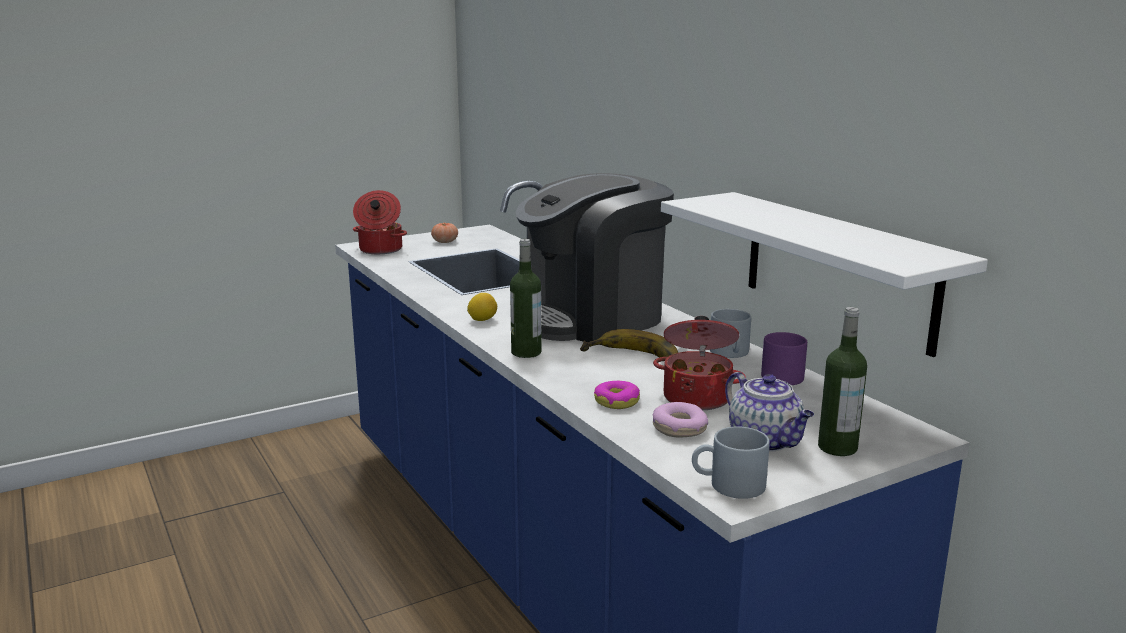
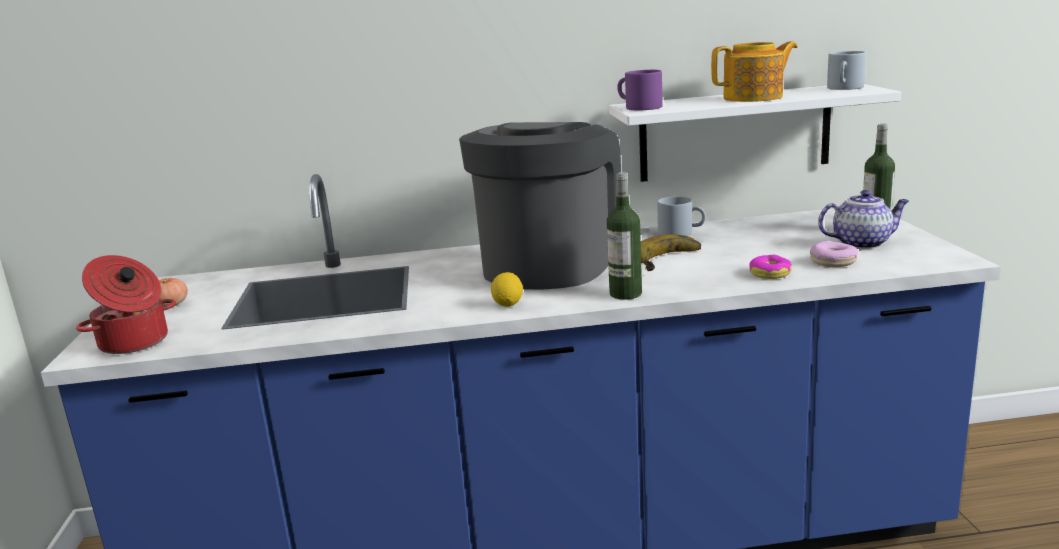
camera: 65 degrees left, 0 degrees up
(591, 318) = (550, 264): coffee machine -> coffee machine turned 150 degrees counterclockwise
(697, 397) = (771, 250): cooking pot -> none
(728, 485) = (938, 260): grey mug -> grey mug (845, 88)
(782, 374) = (735, 225): purple mug -> purple mug (638, 107)
(803, 227) = (754, 97): none -> teapot

